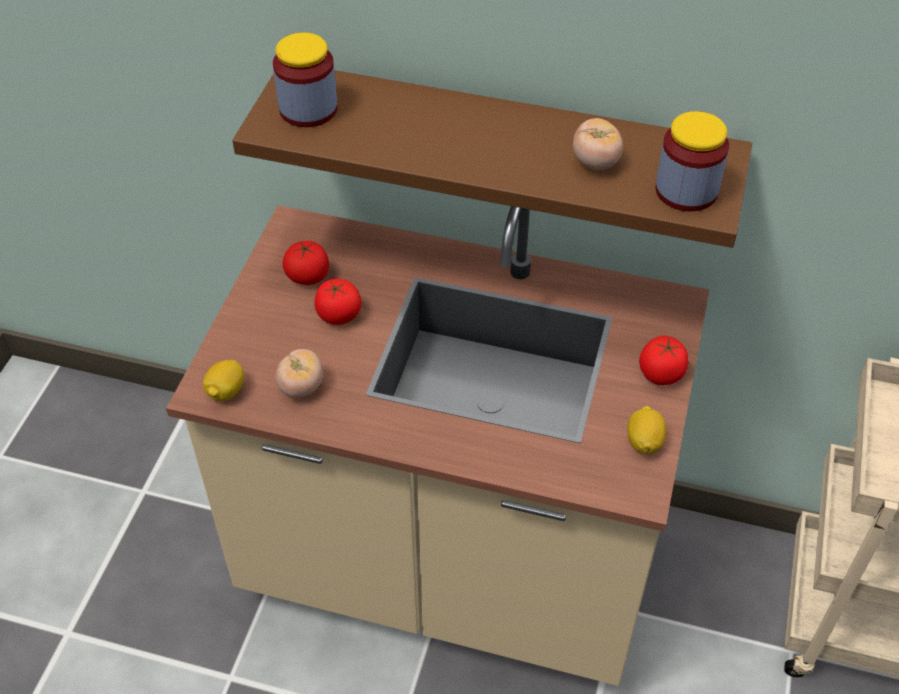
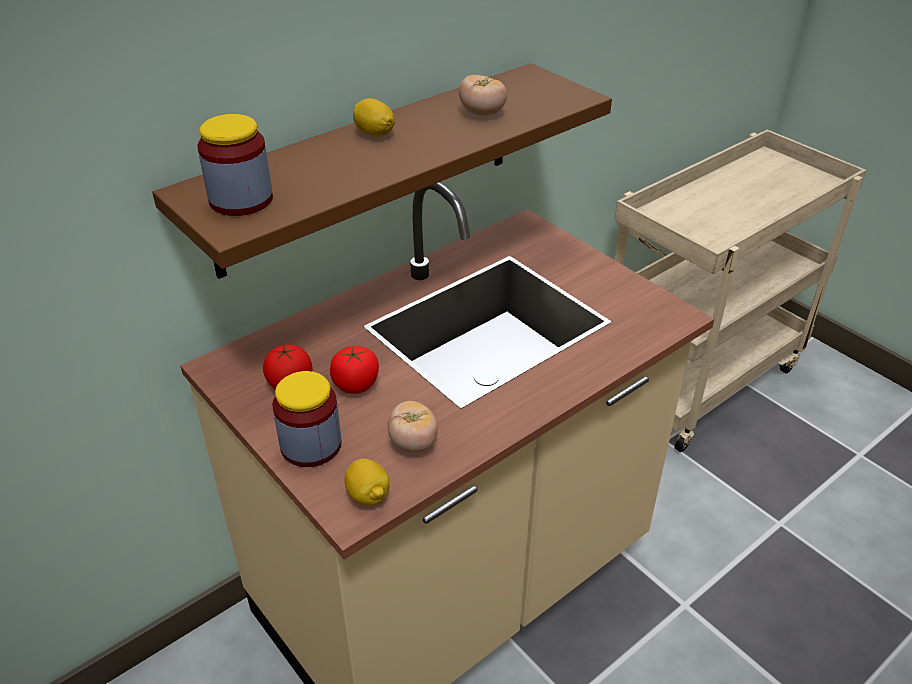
camera: 55 degrees left, 10 degrees down
(644, 441) = (635, 294): lemon -> lemon (374, 134)
(661, 373) = (582, 260): tomato -> none
(686, 191) = (551, 97): jar -> jar (311, 445)

